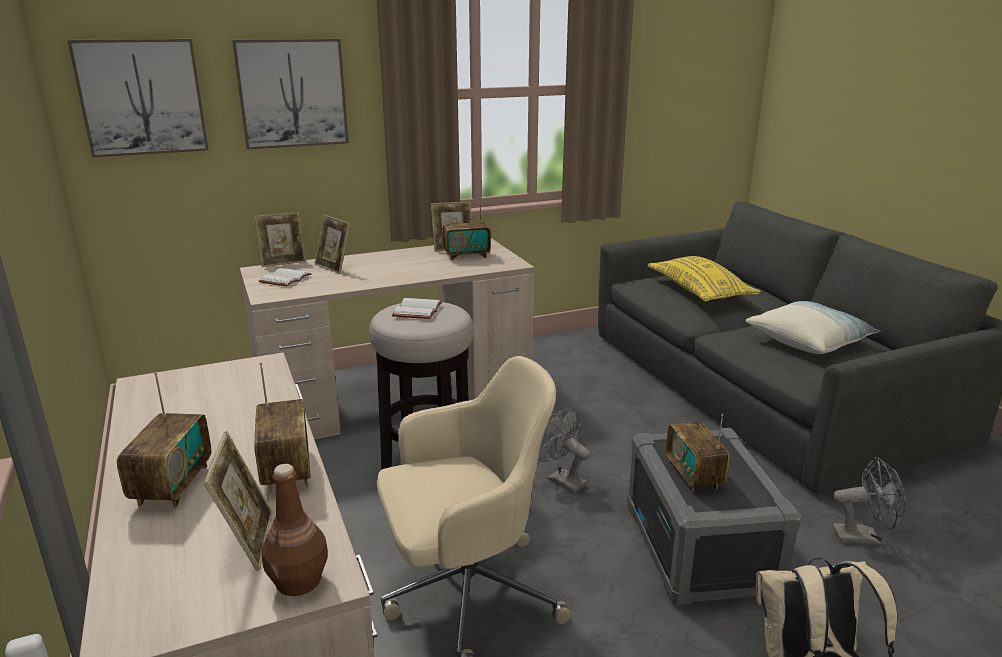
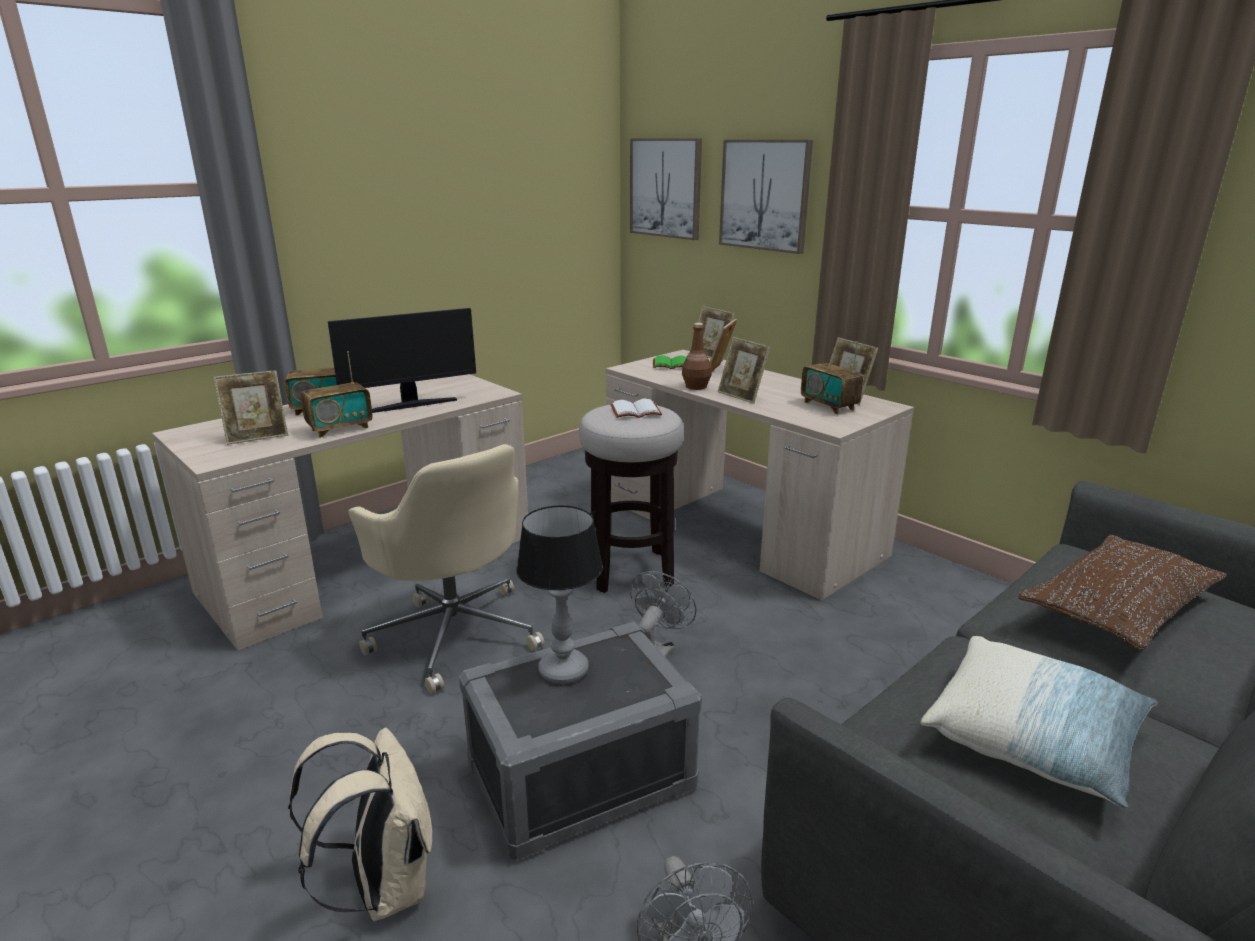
camera: 70 degrees right, 0 degrees up
(243, 416) = (411, 405): none -> monitor
(285, 279) = (672, 364): white book -> green book
(299, 581) = (214, 455): brown bottle -> brown bottle (696, 387)
(413, 273) = (741, 396): none -> picture frame
(693, 475) = (563, 671): radio -> table lamp
(699, 292) = (1117, 609): yellow pillow -> brown pillow

